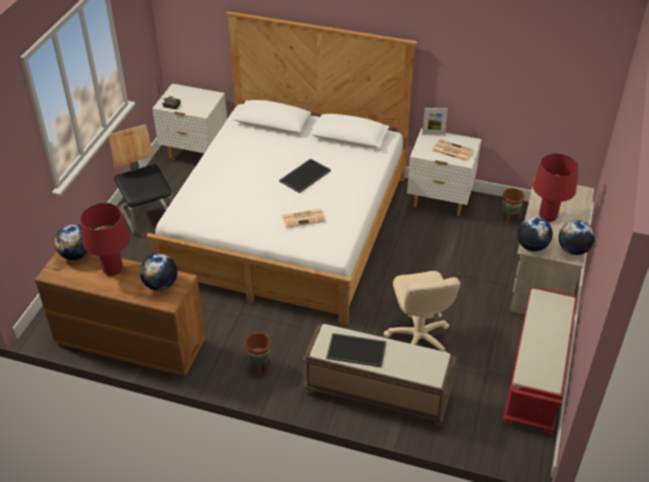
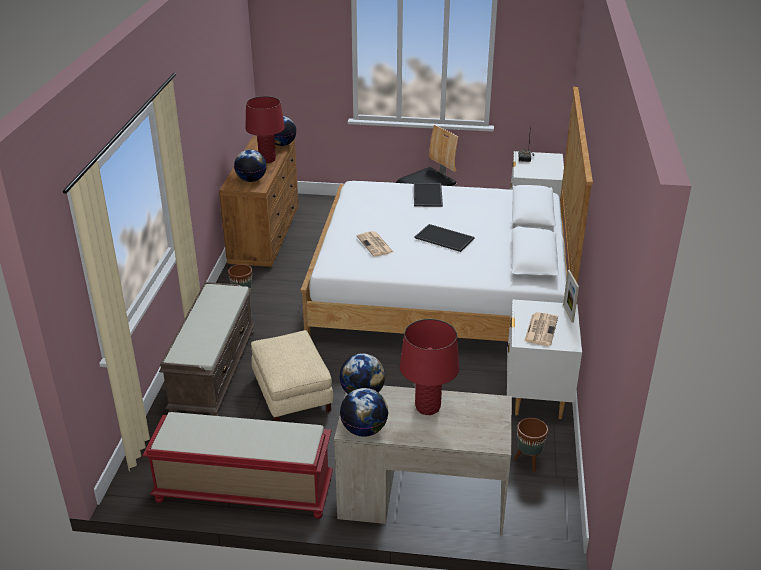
camera: 80 degrees right, 10 degrees down
(357, 350) = (213, 308): tray -> tray (428, 195)
(418, 339) = (291, 394): beige office chair -> beige ottoman

